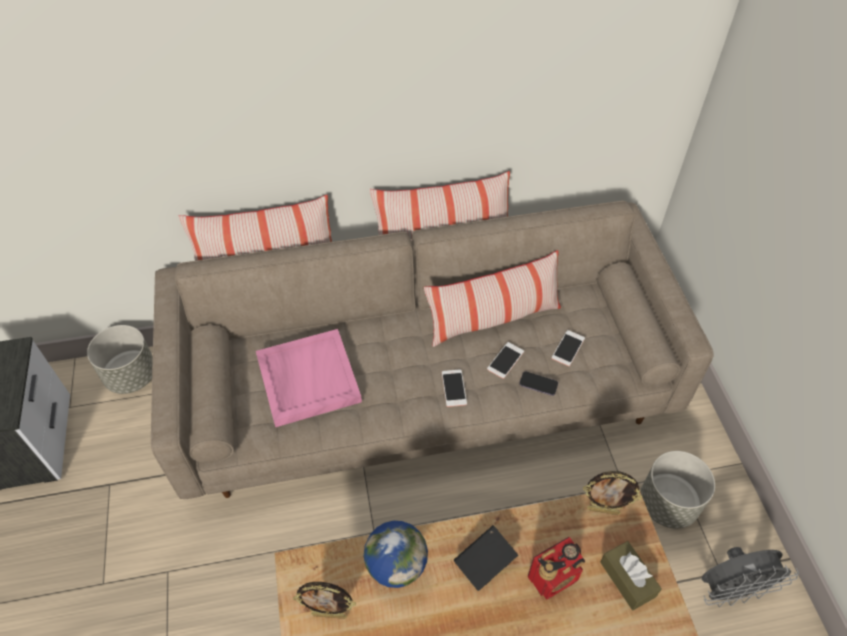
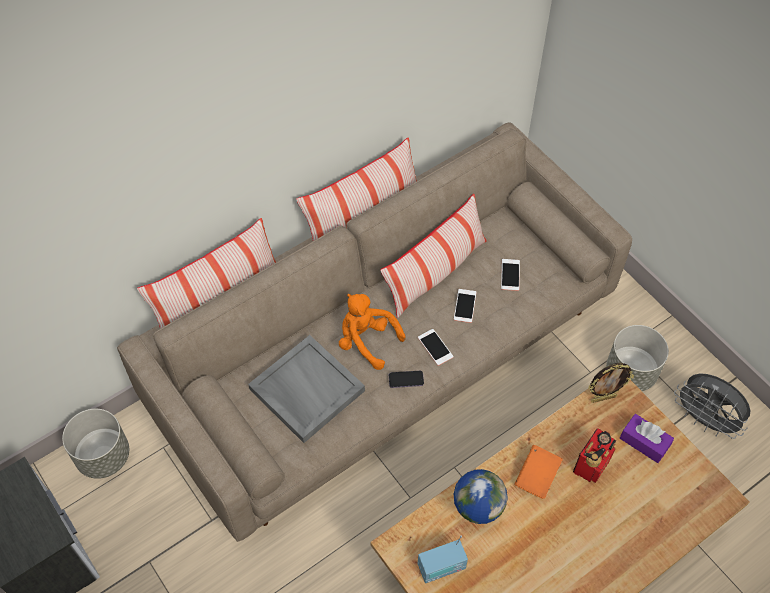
camera: 25 degrees left, 5 degrees up
(307, 379) = (306, 390): pink tray -> grey tray
(329, 614) = (441, 567): picture frame -> radio
(391, 357) = (366, 341): none -> orange plush toy
(485, 563) = (537, 476): black book -> orange book
(538, 384) = (501, 316): phone -> phone (406, 380)
(627, 579) = (644, 442): brown tissue box -> purple tissue box
(730, 590) = (704, 420): grey fan -> grey fan turned 75 degrees clockwise

